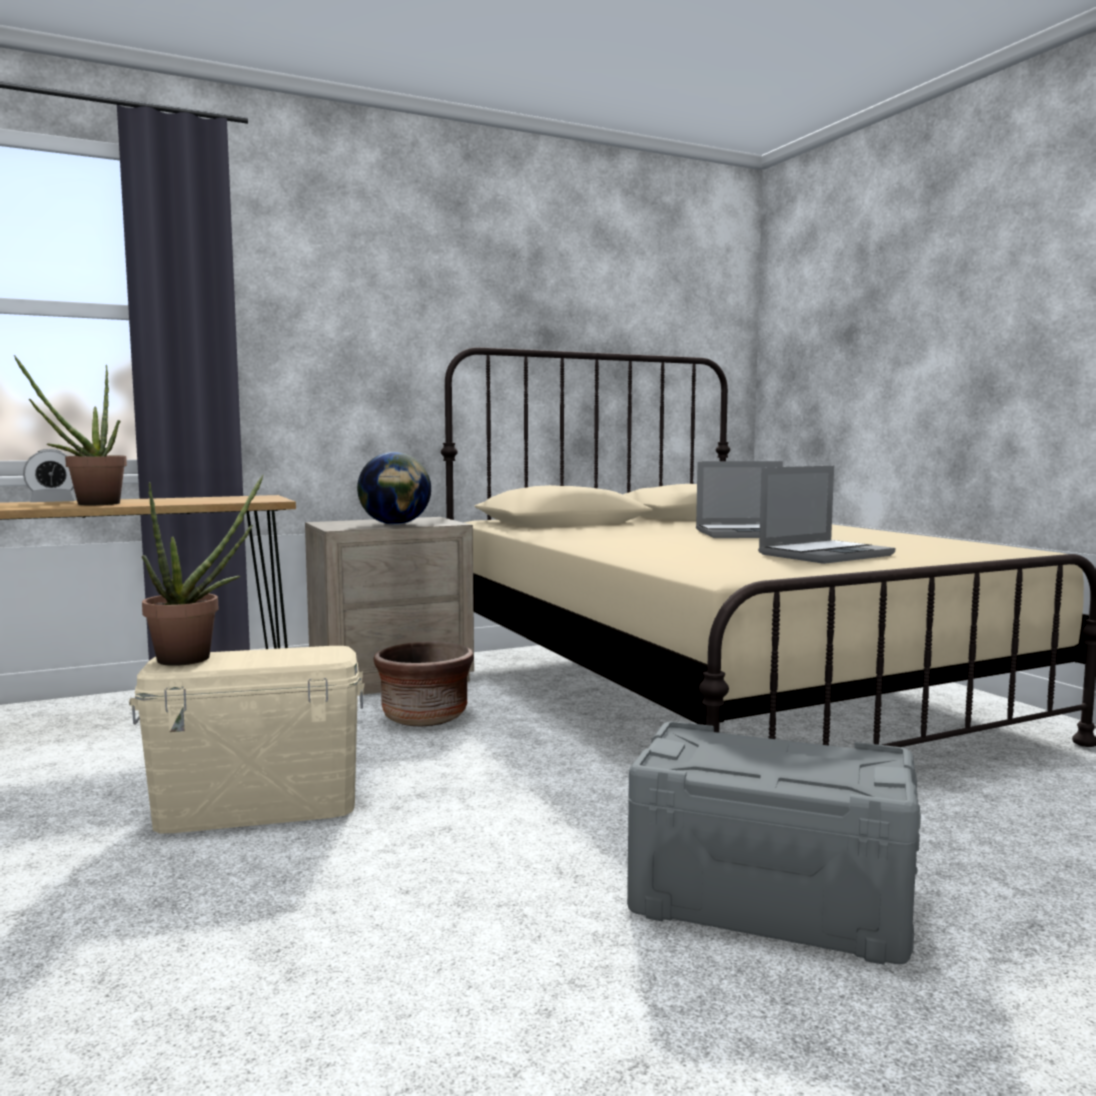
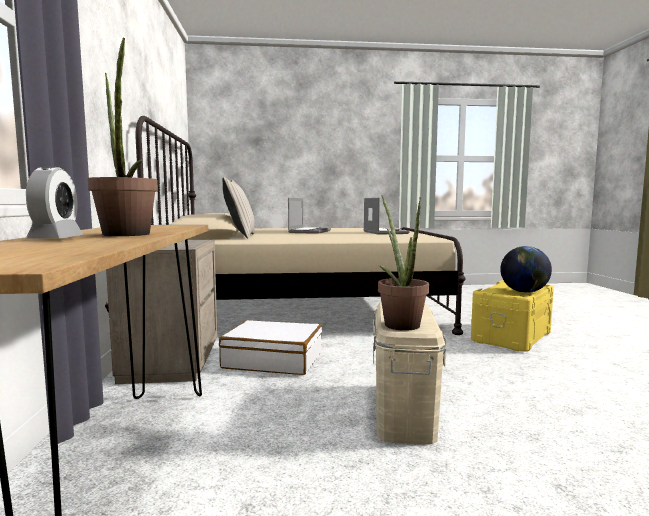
camera: 70 degrees left, 0 degrees up
(395, 524) = (183, 243): globe -> globe (524, 292)
(424, 717) = (273, 360): brown planter -> white suitcase
(577, 527) = (240, 236): none -> beige pillow
(769, 902) = (512, 337): grey storage box -> yellow storage box

